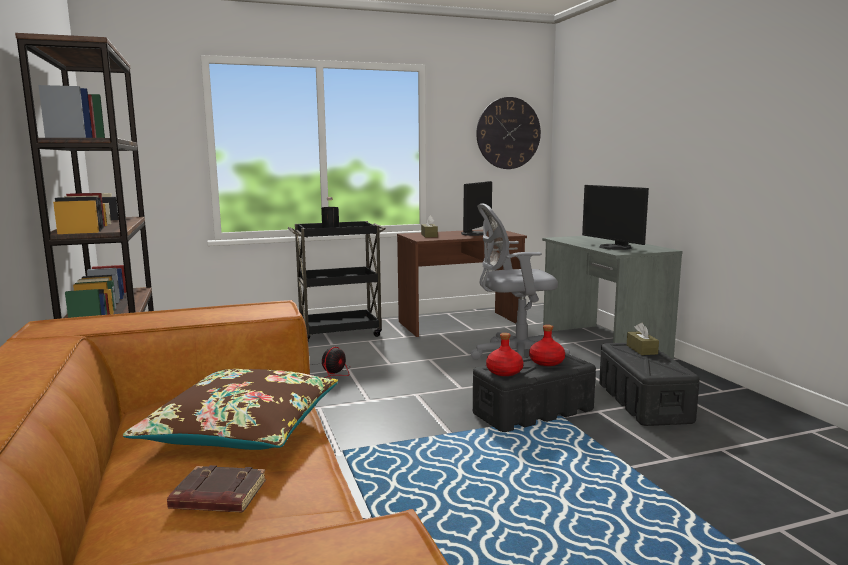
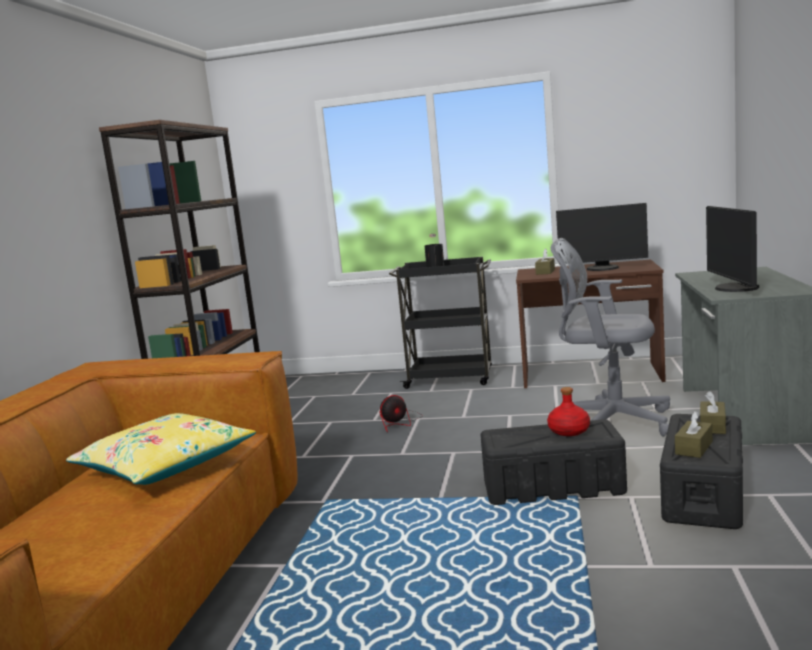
camera: 30 degrees right, 0 degrees up
(217, 497) = (78, 516): brown book -> none
(242, 428) = (165, 465): brown pillow -> yellow pillow
(475, 234) = (603, 268): monitor -> monitor turned 45 degrees clockwise
(504, 372) = (506, 438): red bottle -> none
(508, 133) = (667, 138): wall clock -> none
(652, 365) = (694, 448): none -> brown tissue box

